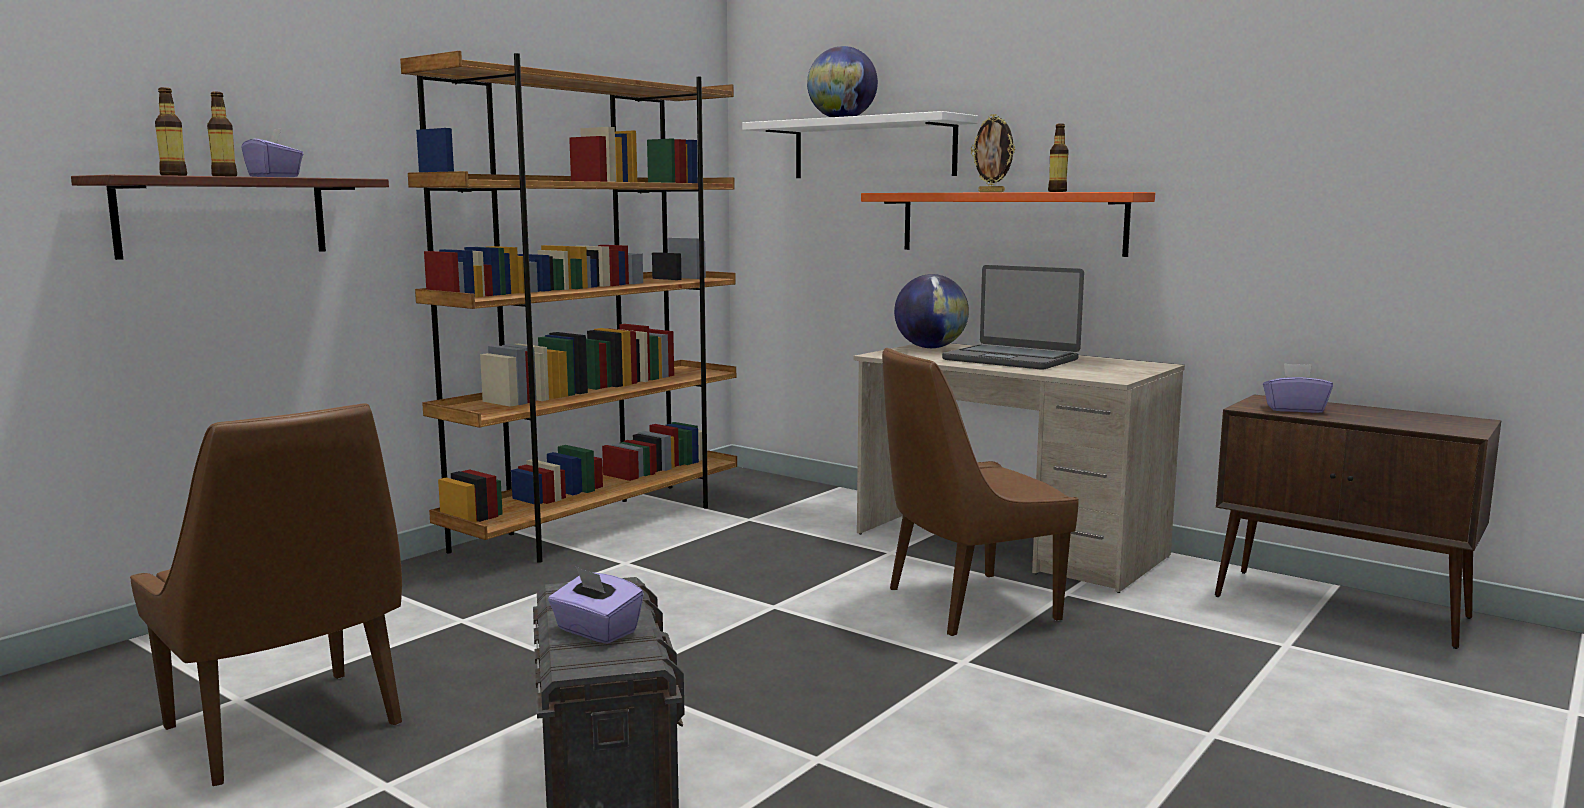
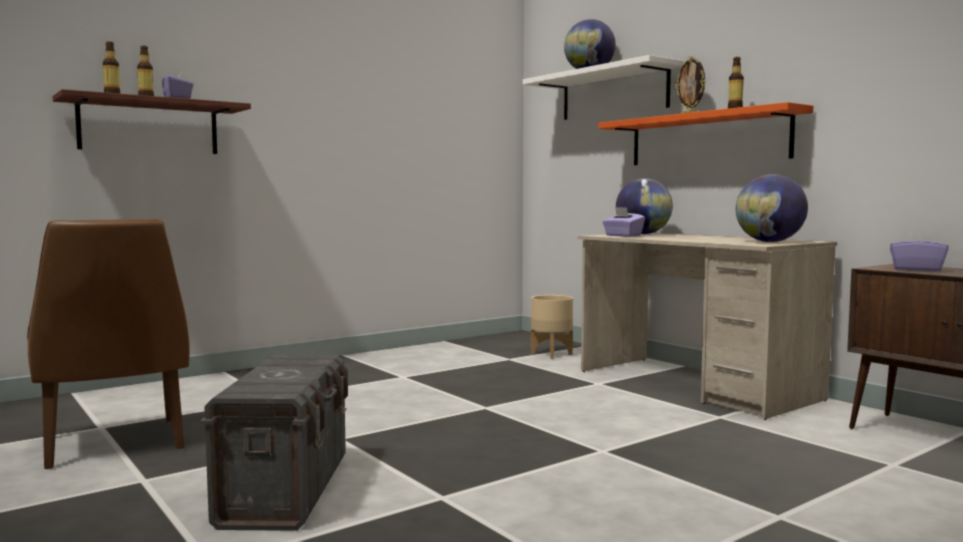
camera: 15 degrees right, 5 degrees down
(596, 631) = (274, 377): purple tissue box -> purple tissue box (622, 236)
(599, 524) = (403, 355): brown bookcase -> none
(799, 506) = (551, 354): none -> beige planter
(965, 604) = (631, 417): brown chair -> none
(1011, 359) = (695, 238): laptop -> none
(1113, 369) = (769, 242): none -> globe

